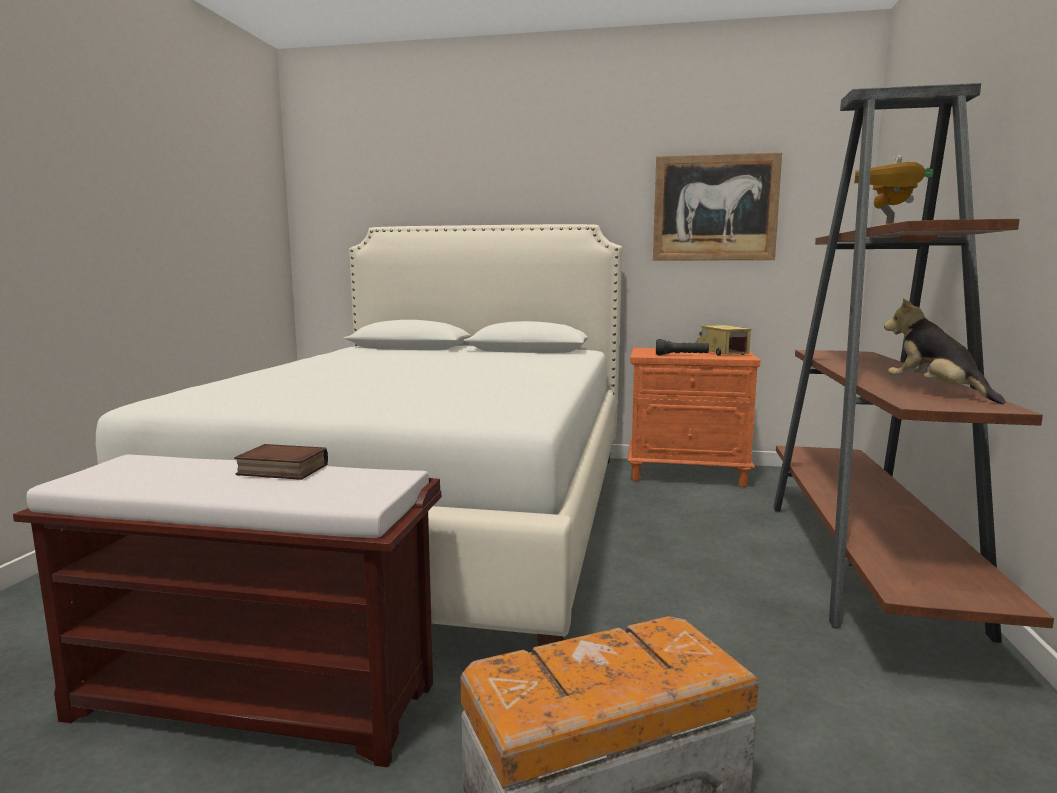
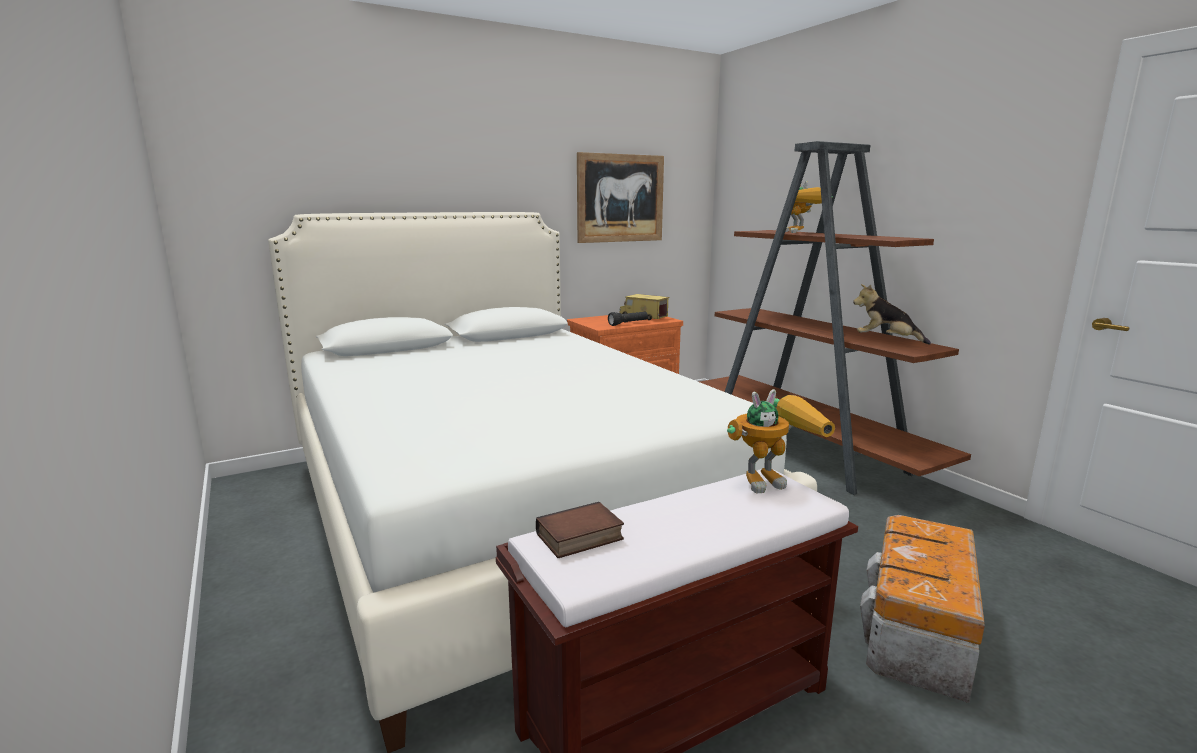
camera: 40 degrees left, 5 degrees up
(280, 470) = (691, 502): book -> book (579, 538)
(392, 478) = (773, 480): none -> toy robot

